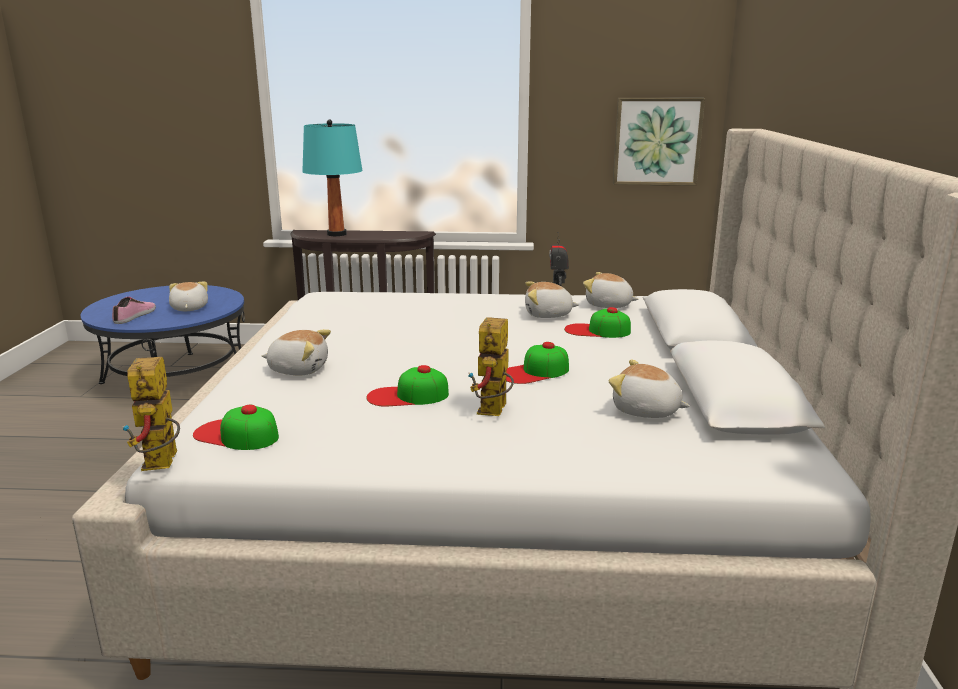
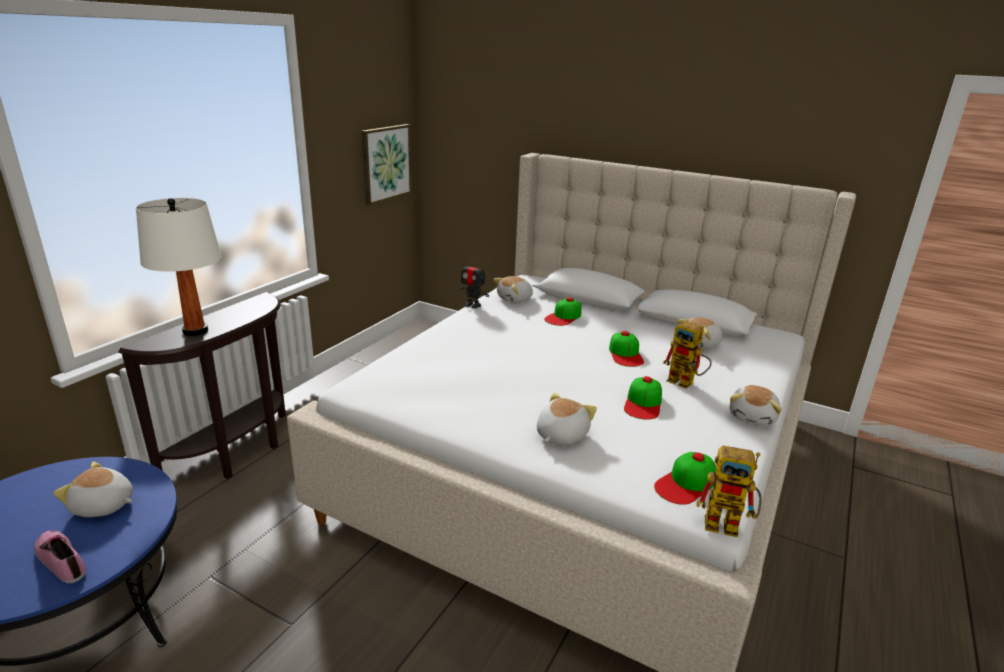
camera: 65 degrees left, 5 degrees up
(336, 234) = (195, 331): turquoise table lamp -> white table lamp
(548, 315) = (516, 320): plush toy -> plush toy (753, 417)

